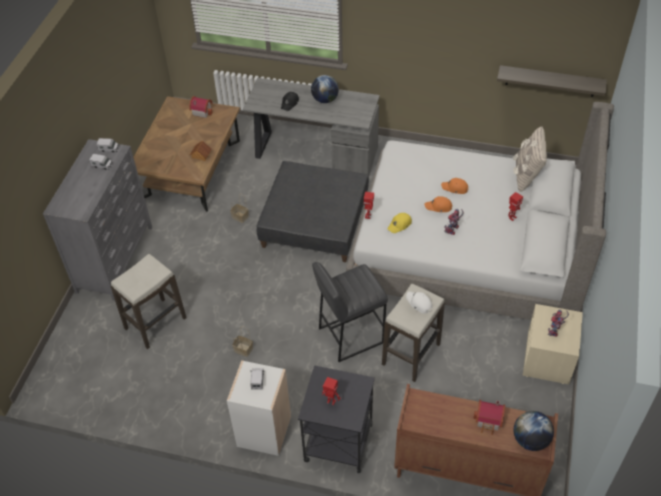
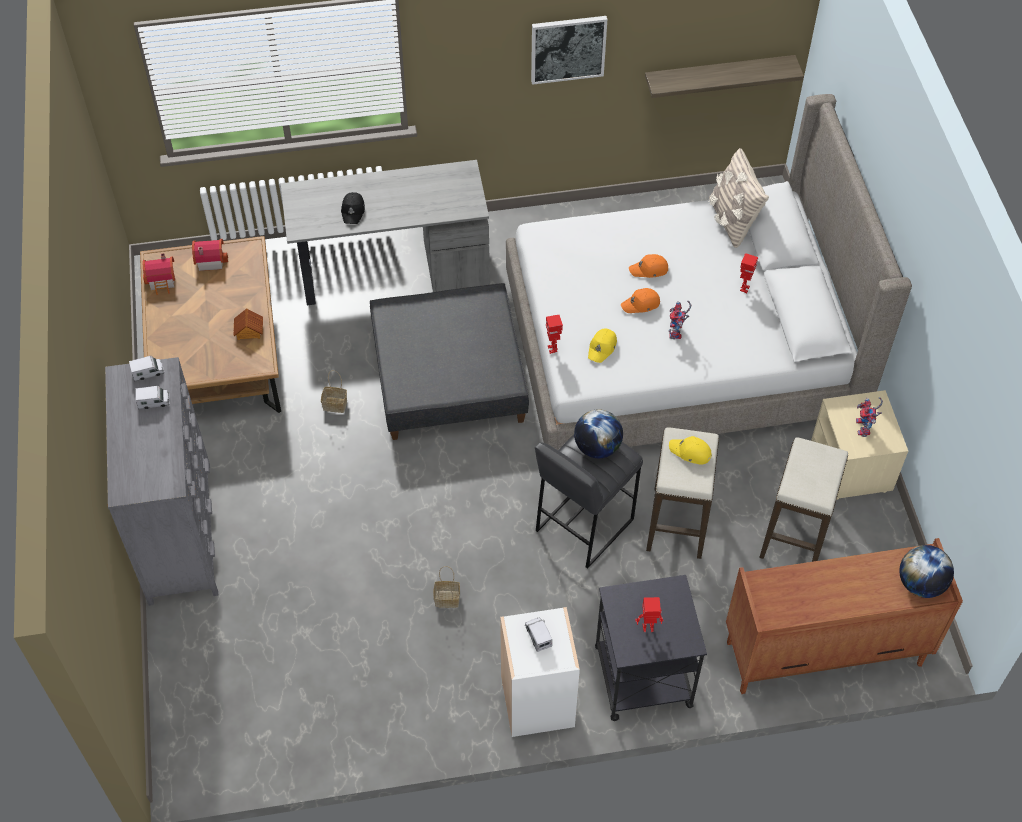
camera: 25 degrees left, 5 degrees up
(155, 323) = (298, 607): stool -> stool (795, 535)
(325, 99) = (402, 190): globe -> globe (597, 447)
(419, 303) = (690, 452): white cap -> yellow cap
(448, 34) = (568, 48): none -> picture
(489, 421) = (861, 579): toy house -> toy house (163, 281)

